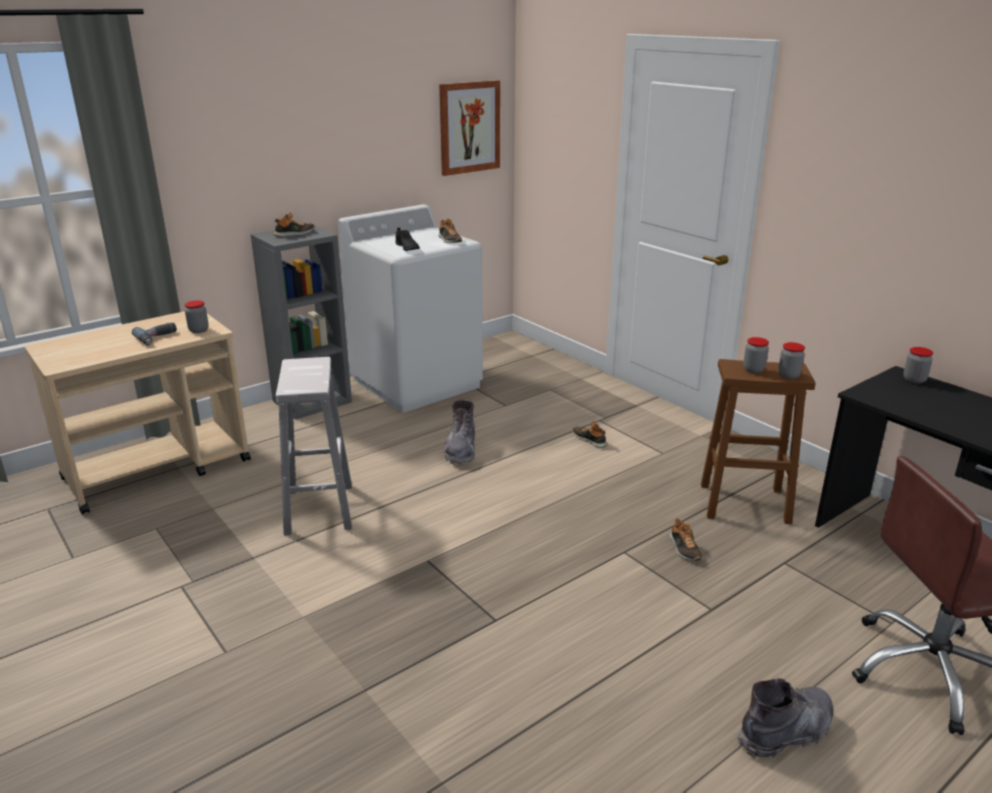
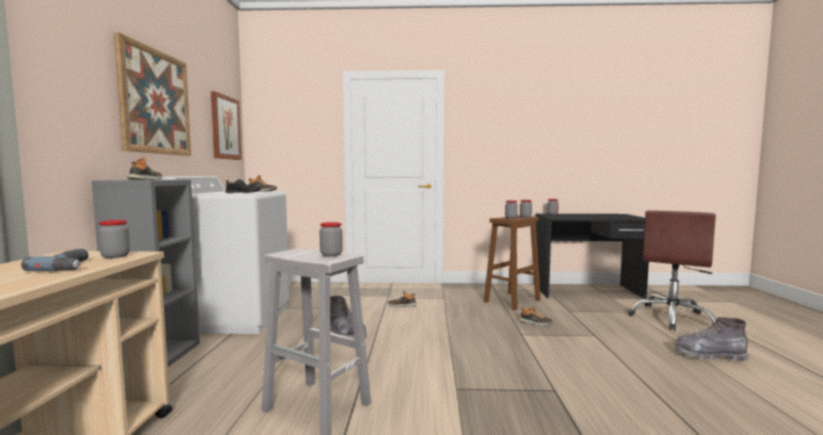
camera: 50 degrees left, 20 degrees down
(313, 380) = (331, 254): none -> jar
(336, 130) = (155, 102): none -> picture
(786, 732) = (709, 356): grey boot -> grey boot turned 90 degrees counterclockwise

